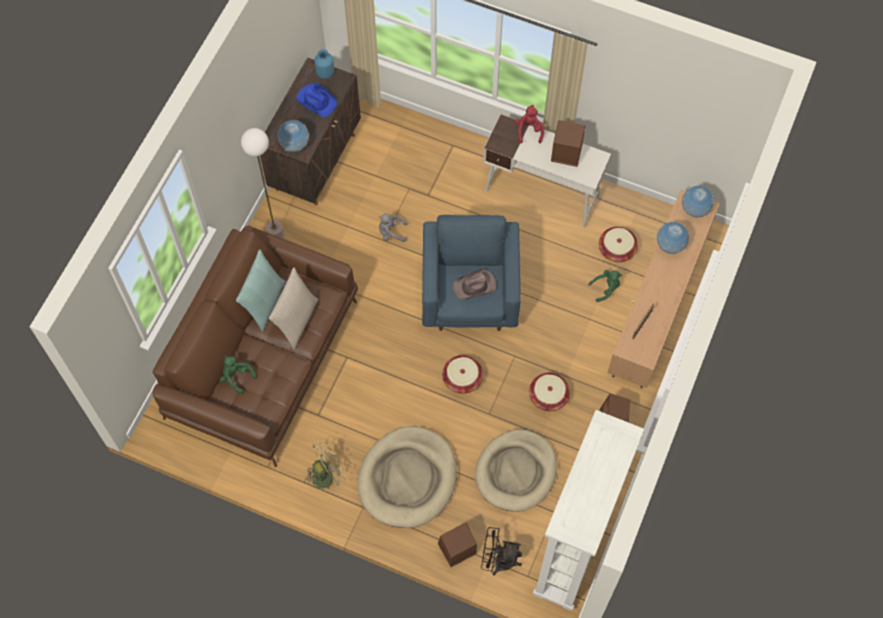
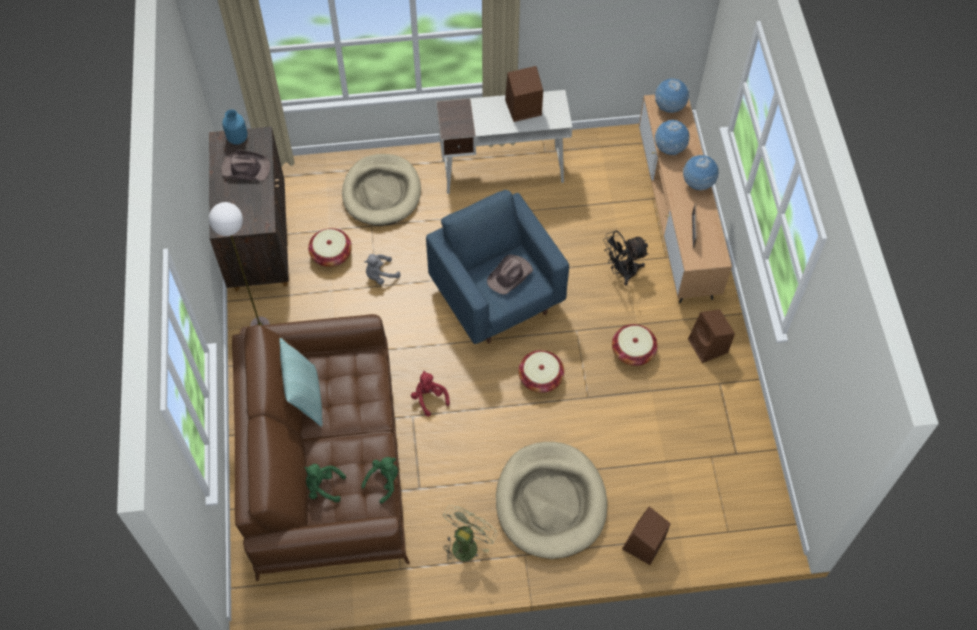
camera: 30 degrees left, 5 degrees down
(294, 145) = (250, 220): globe -> globe (698, 184)
(296, 320) = (350, 398): beige pillow -> none
(316, 101) = (245, 168): blue hat -> brown hat
(498, 560) = (690, 532): black fan -> black fan (622, 272)
(516, 472) = (650, 438): beige dog bed -> beige dog bed (382, 192)
(528, 131) = (474, 104): red plush toy -> red plush toy (429, 398)
(573, 552) = (755, 484): white bookcase -> none
(606, 288) = (619, 226): green plush toy -> green plush toy (384, 481)
(616, 249) = (605, 187): basket -> basket (331, 254)

